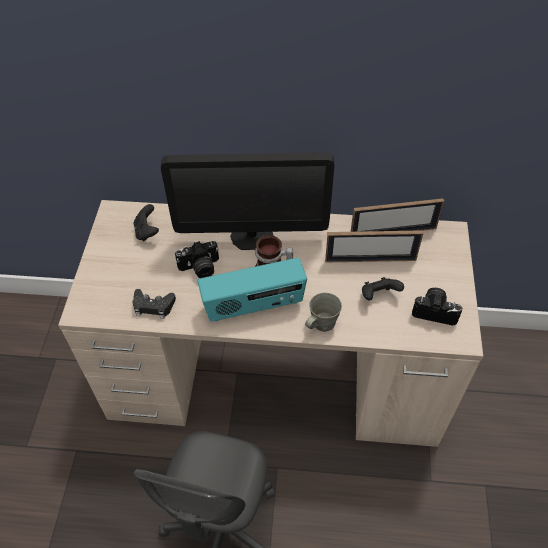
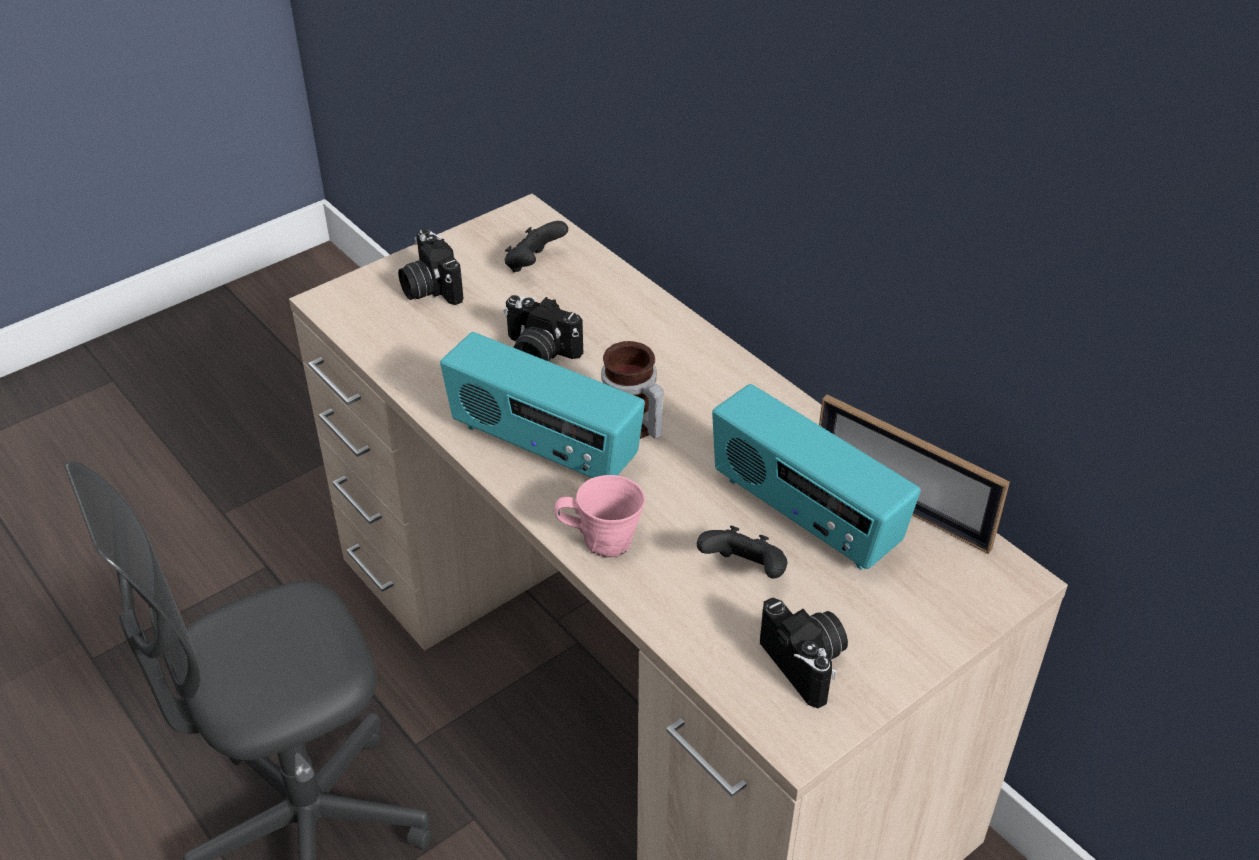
camera: 45 degrees right, 10 degrees down
(116, 273) = (429, 288): none -> camera
(153, 306) = (418, 355): black game controller -> none
(252, 236) = (666, 361): monitor -> none
(322, 323) = (604, 540): grey mug -> pink mug
(370, 260) = (803, 515): picture frame -> radio

